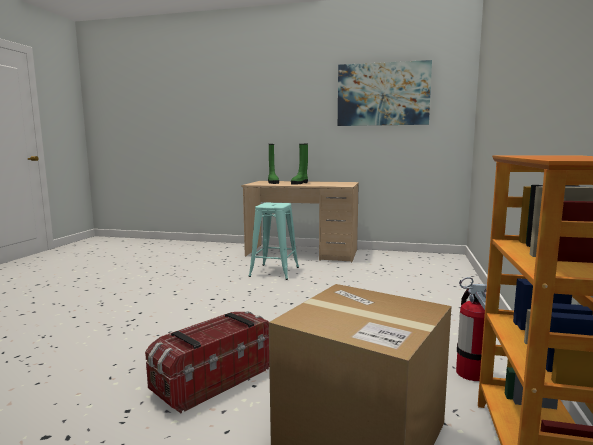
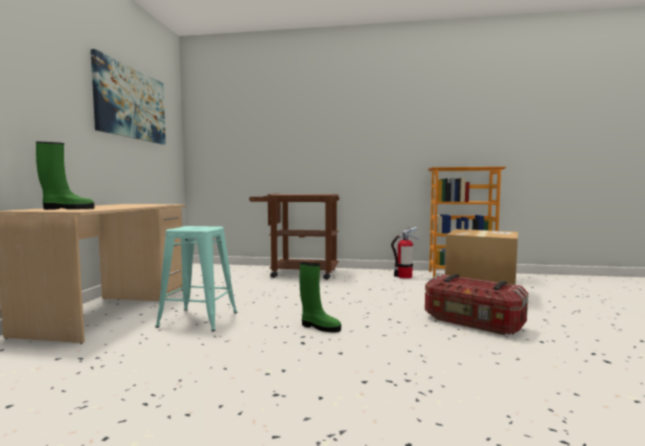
camera: 95 degrees left, 5 degrees down
(300, 183) = (106, 206): green boot -> green boot (319, 327)
(449, 298) = (298, 272): none -> brown cart

